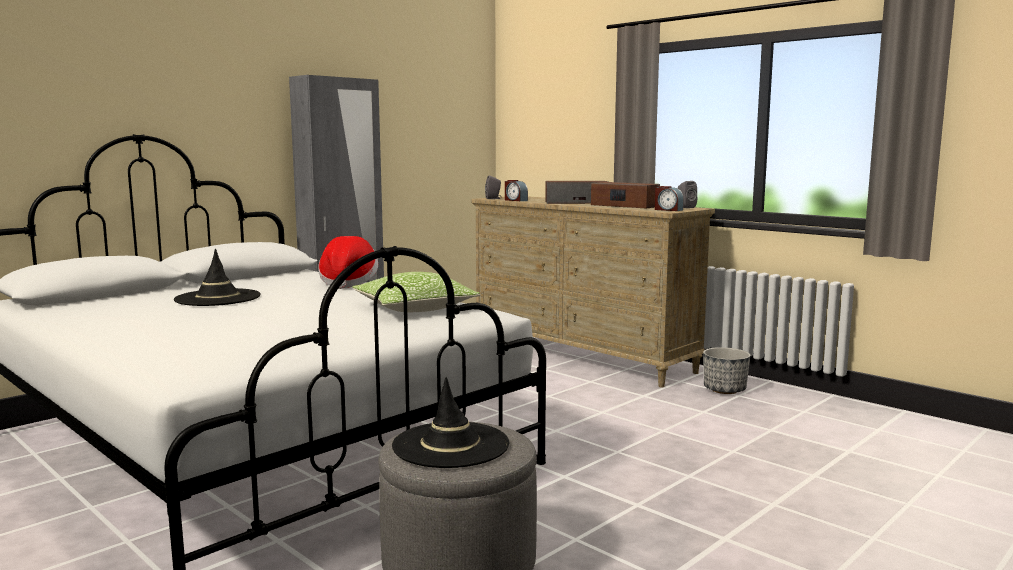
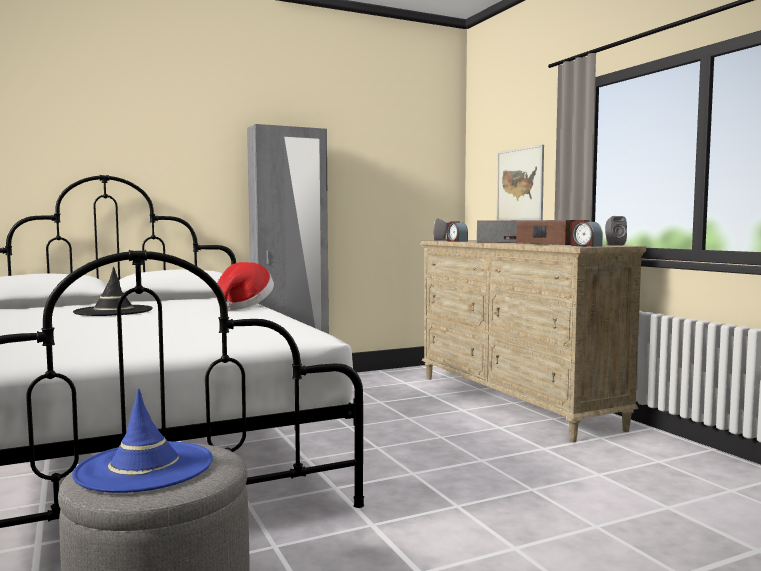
camera: 20 degrees right, 5 degrees down
(415, 308) = (250, 328): pillow -> none
(450, 445) = (145, 467): black hat -> blue hat
(567, 140) = (520, 184): none -> picture
(724, 390) = (646, 453): planter -> none

